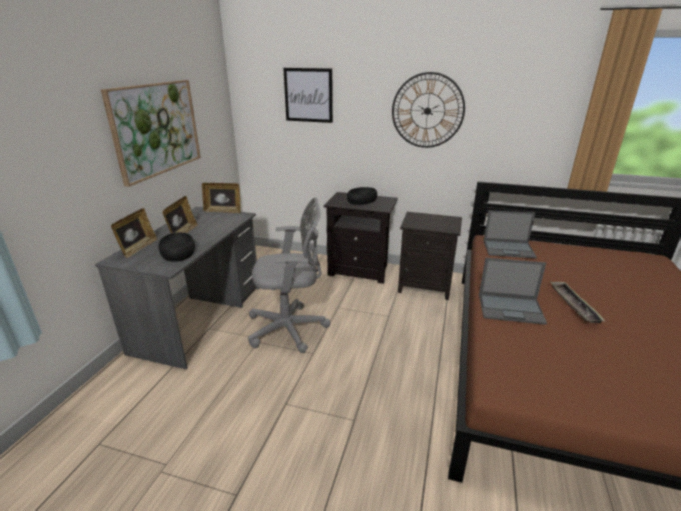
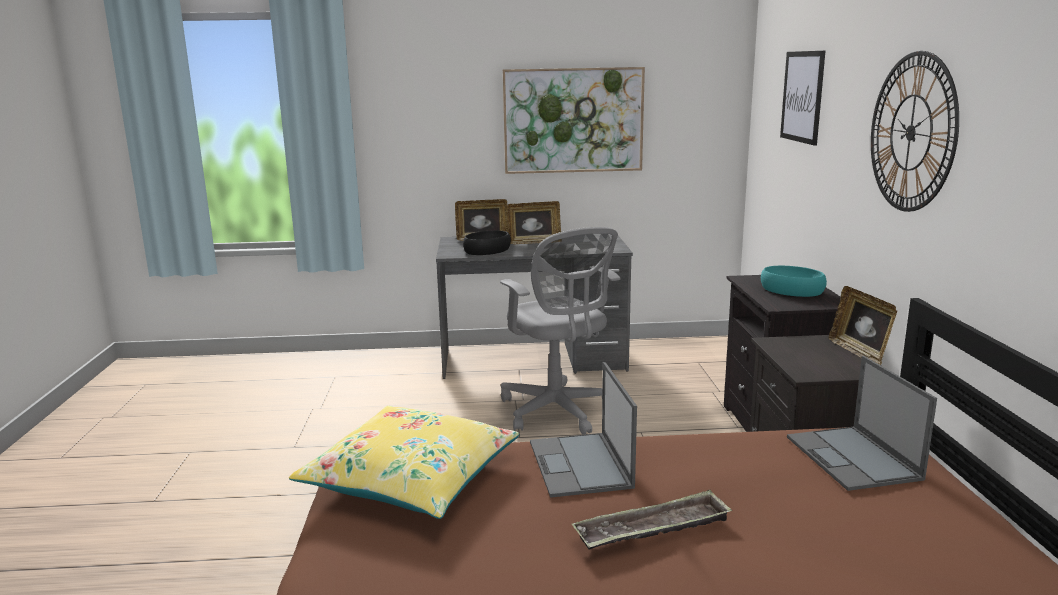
camera: 70 degrees right, 10 degrees down
(223, 211) = (617, 241): picture frame -> picture frame (859, 352)
(362, 200) = (792, 290): black bowl -> turquoise bowl
(524, 368) = (412, 478): none -> yellow pillow

